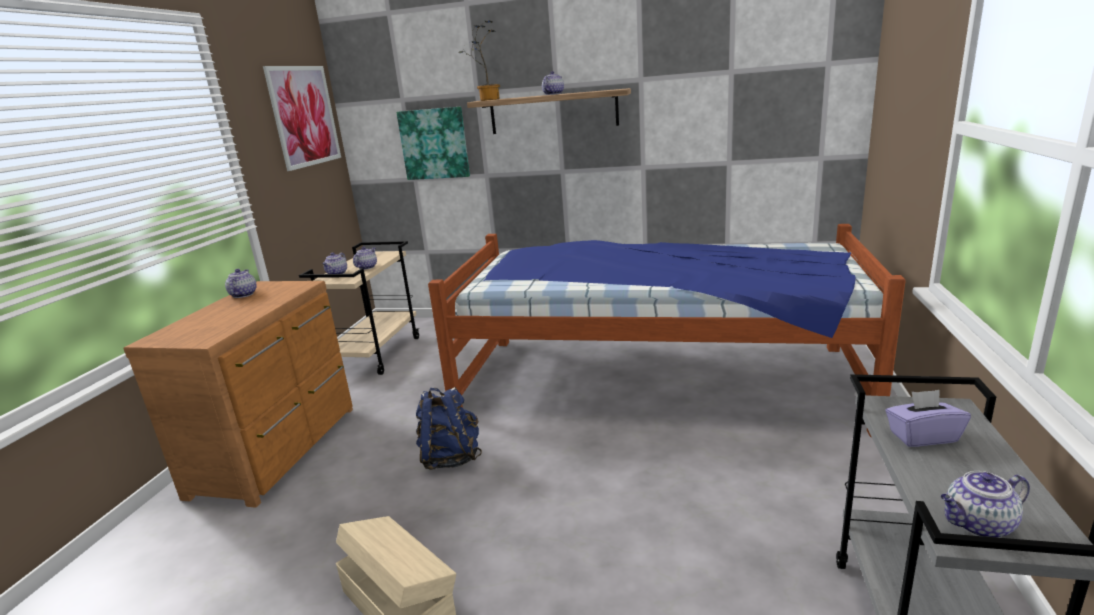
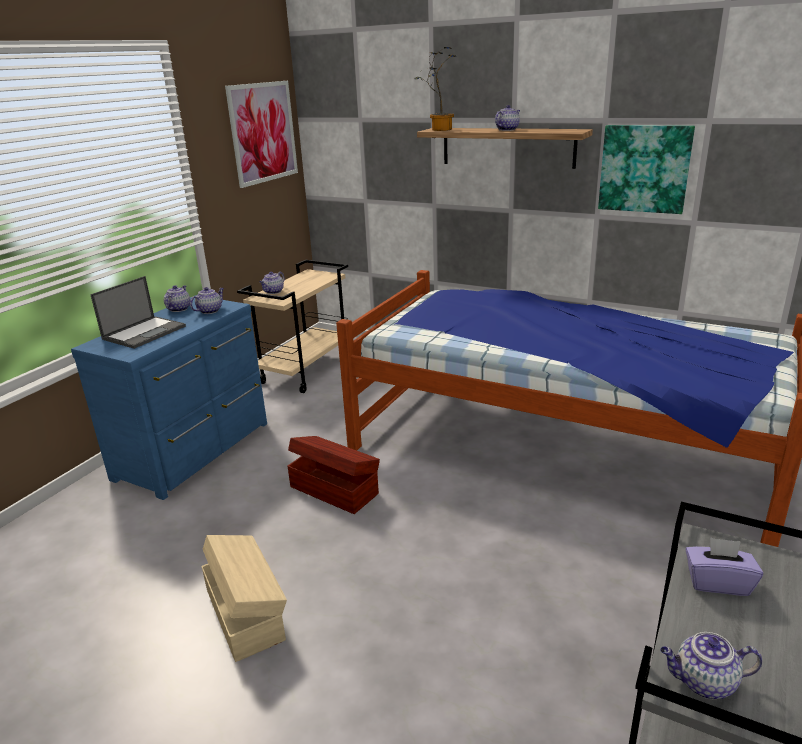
camera: 15 degrees right, 5 degrees up
(212, 319) = (145, 332): none -> laptop
(280, 449) = (197, 451): brown dresser -> blue dresser
(367, 267) = (302, 288): teapot -> teapot (210, 311)
(434, 144) = (386, 167): picture -> picture (644, 168)
(450, 457) = (334, 489): blue backpack -> brown storage box

